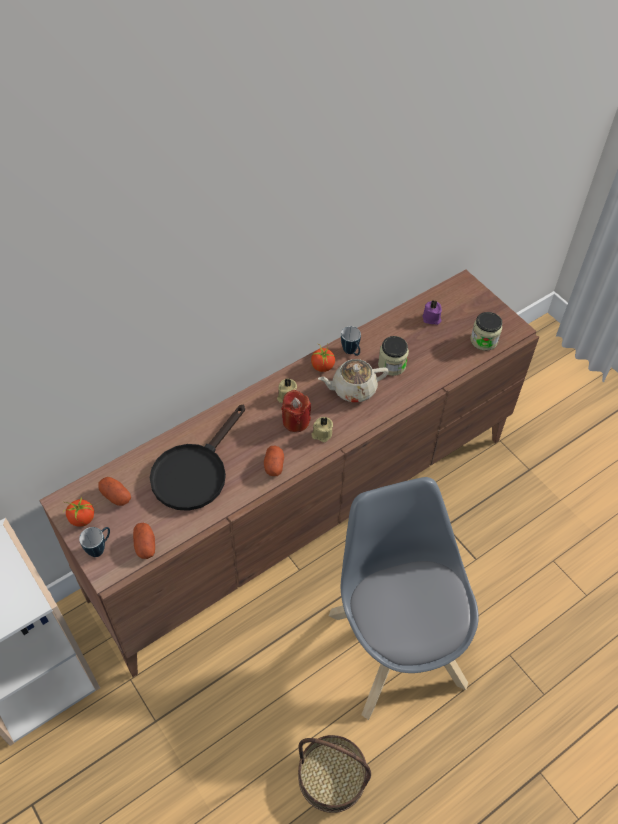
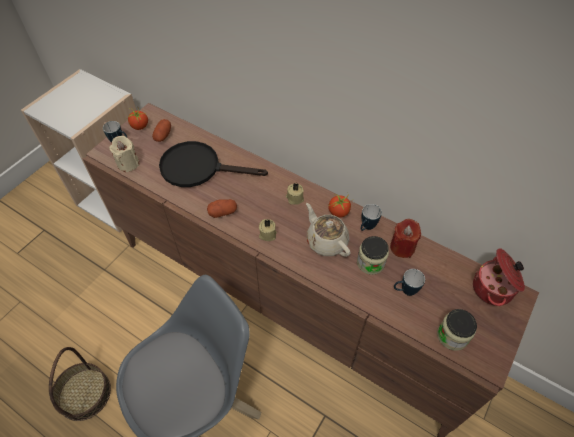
camera: 70 degrees right, 0 degrees up
(145, 545) = (128, 164): potato -> beige candle
(295, 421) = (272, 212): red candle -> red candle (402, 247)
(431, 319) = (448, 279): purple candle -> none
(431, 353) = (404, 291): none -> mug
(452, 295) = (493, 289): none -> cooking pot

